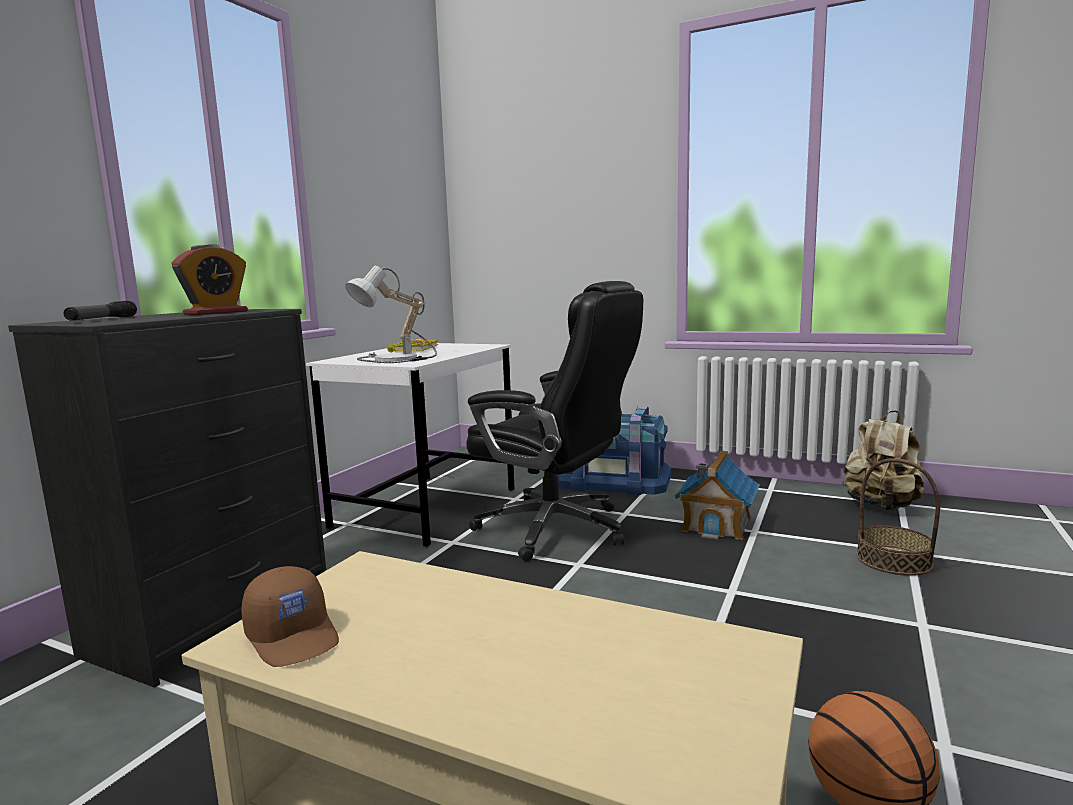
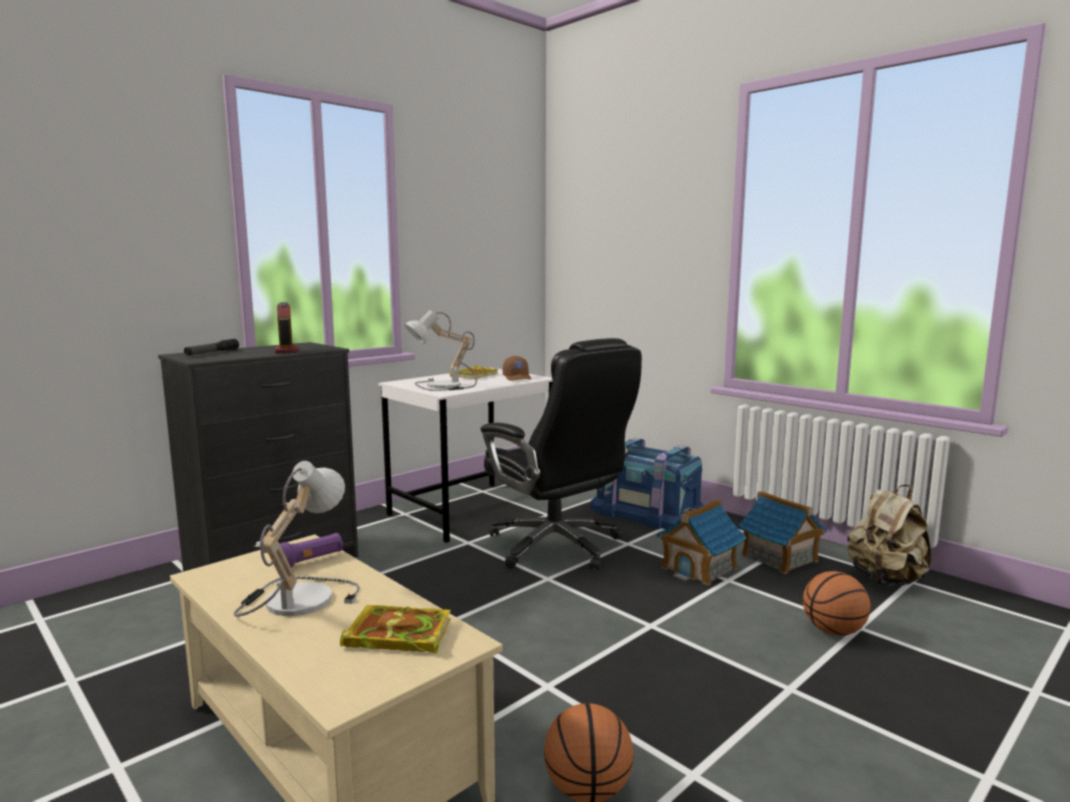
camera: 20 degrees right, 0 degrees up
(216, 313) = (286, 350): alarm clock -> alarm clock turned 105 degrees clockwise
(294, 636) = (228, 577): brown cap -> brown cap (517, 378)
(399, 586) = (311, 561): none -> purple flashlight
(439, 642) = (295, 598): none -> table lamp
(655, 661) = (395, 635): none -> book
(776, 503) = (780, 558): none -> toy house
(894, 560) = (833, 631): basket -> basketball

